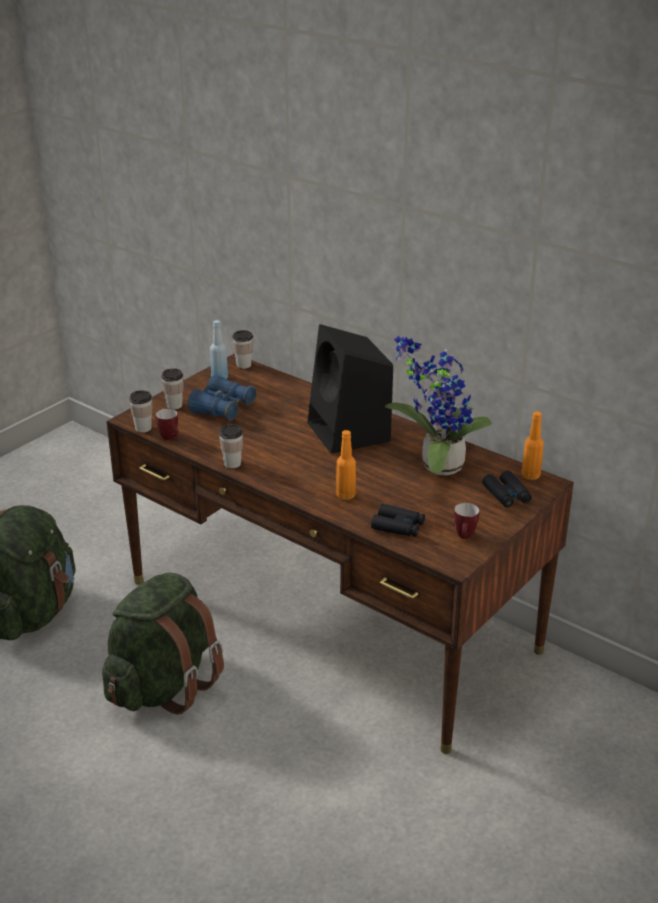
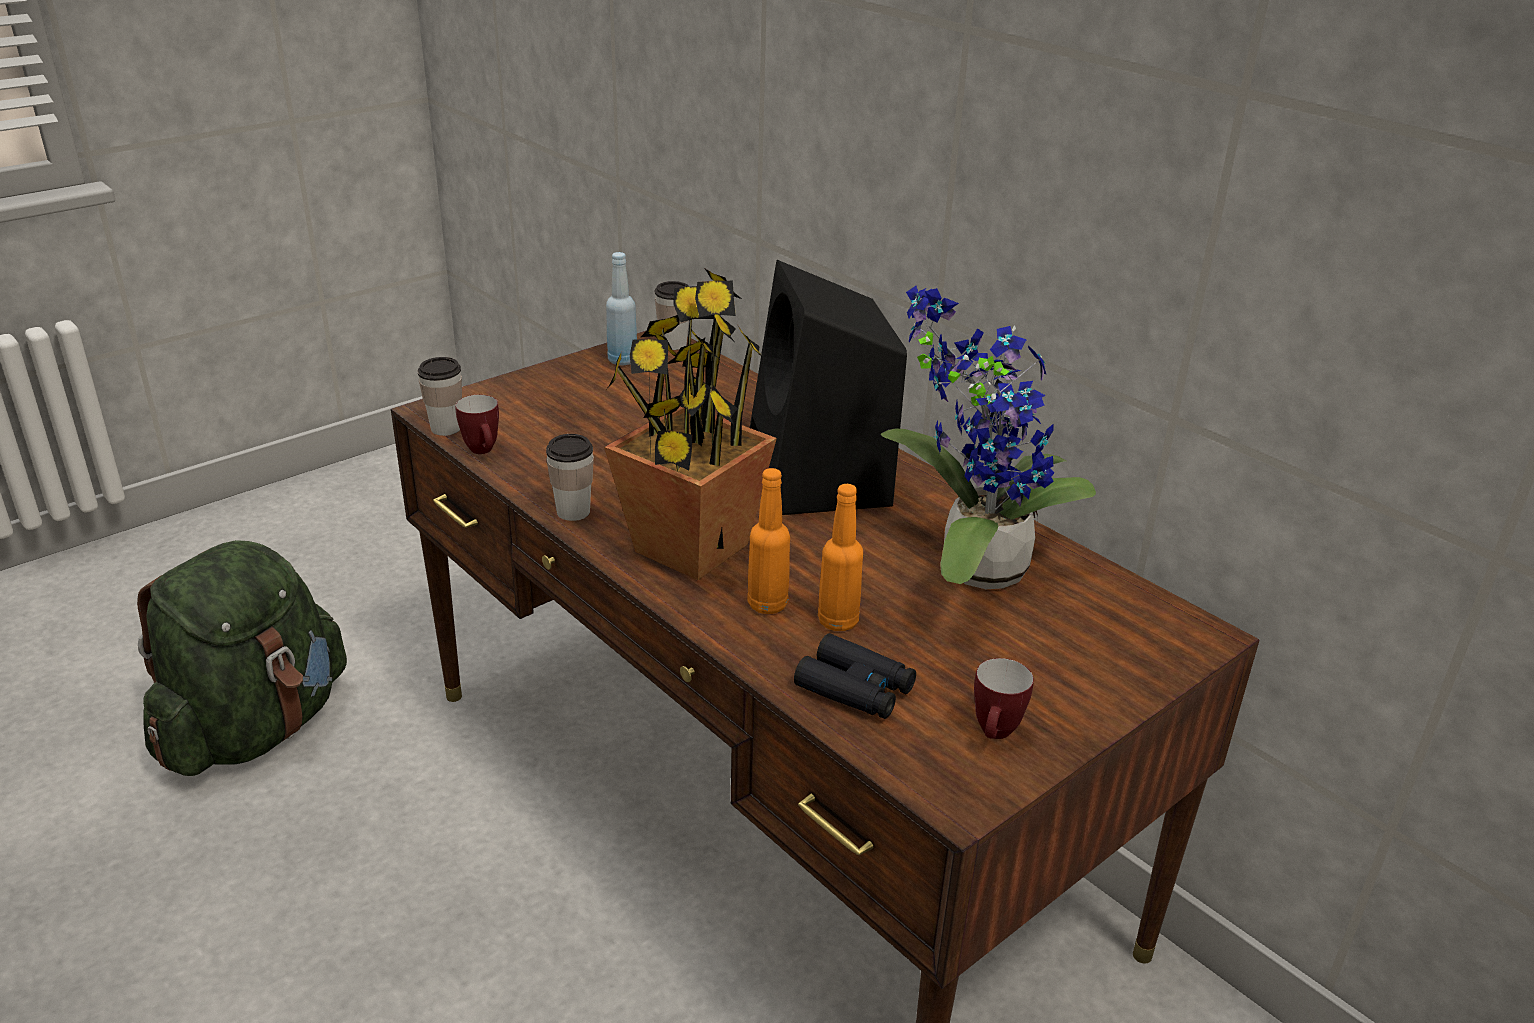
camera: 10 degrees right, 0 degrees up
(163, 685) = (415, 908): green backpack -> none
(174, 405) = (521, 396): cup -> none
(222, 408) = (603, 410): blue binoculars -> none
(299, 474) = (690, 548): none -> potted plant
(506, 495) = (1107, 649): black binoculars -> none
(530, 475) = (1166, 613): orange bottle -> orange bottle (838, 621)

